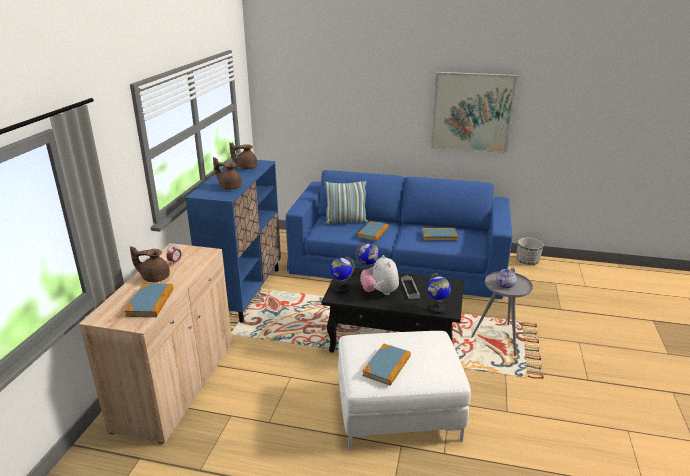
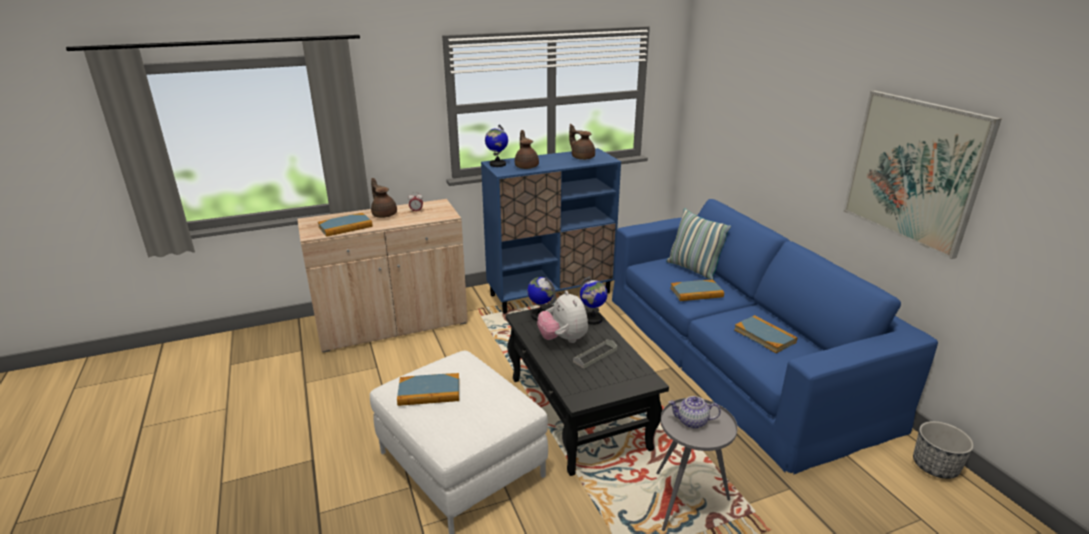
camera: 55 degrees right, 0 degrees up
(379, 292) = (563, 339): plush toy -> plush toy turned 60 degrees counterclockwise
(437, 309) = (573, 388): globe -> globe (497, 164)

